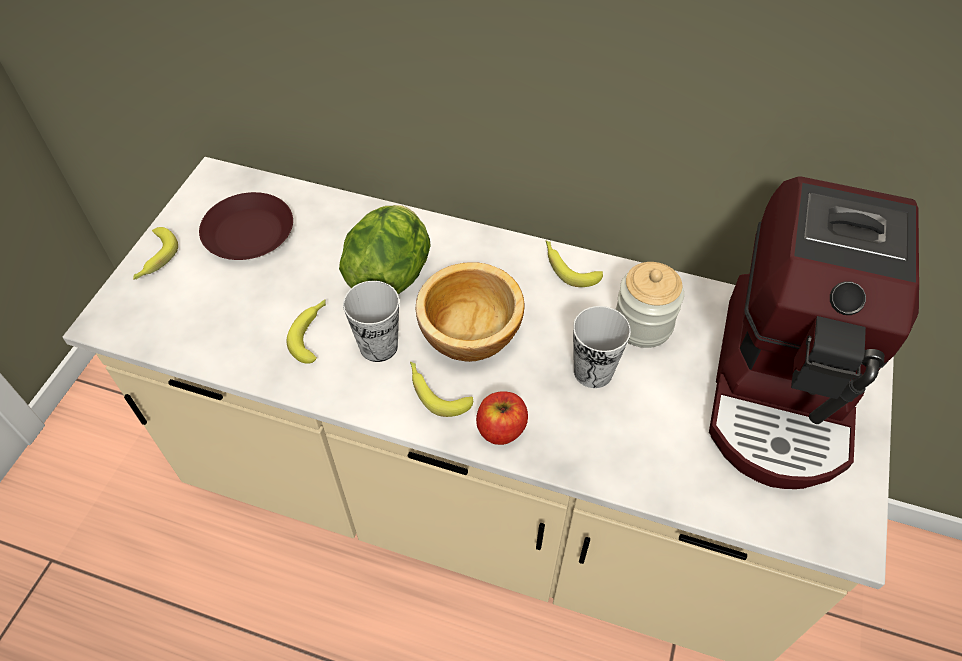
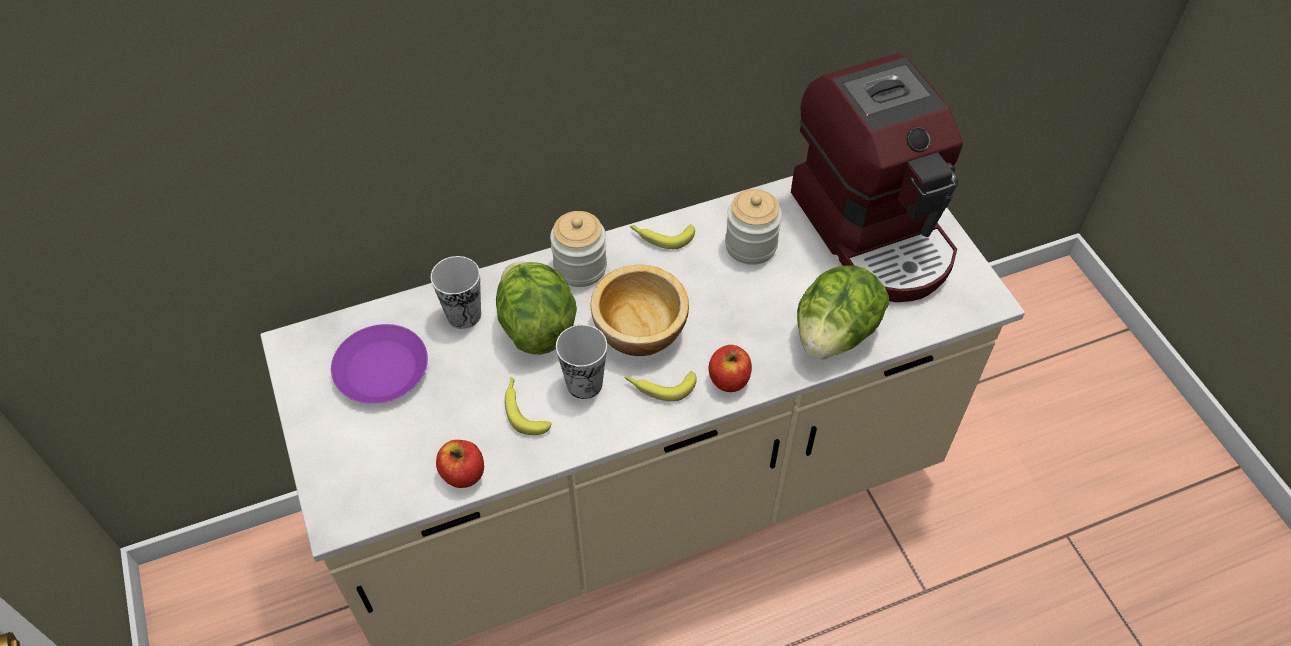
camera: 40 degrees left, 0 degrees up
(154, 259) = (321, 443): banana -> none
(217, 351) = (463, 474): none -> apple
(248, 233) = (381, 370): brown plate -> purple plate
(474, 250) = (580, 267): none -> jar
(593, 371) = (749, 299): cup -> cup (464, 315)
(642, 459) = (834, 335): none -> lettuce

